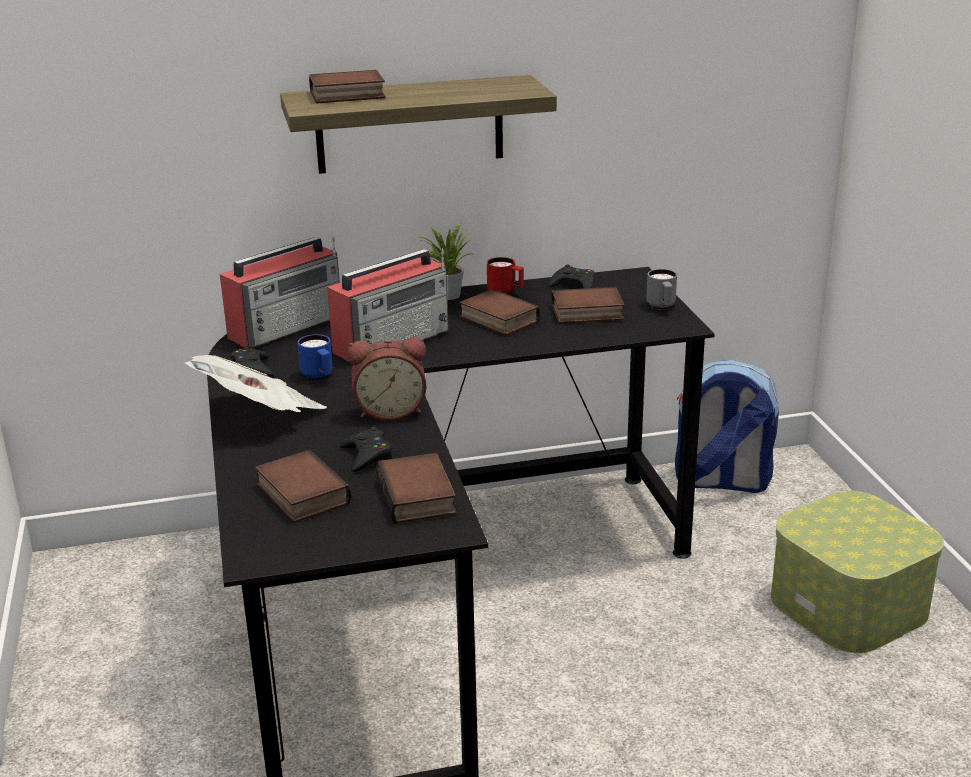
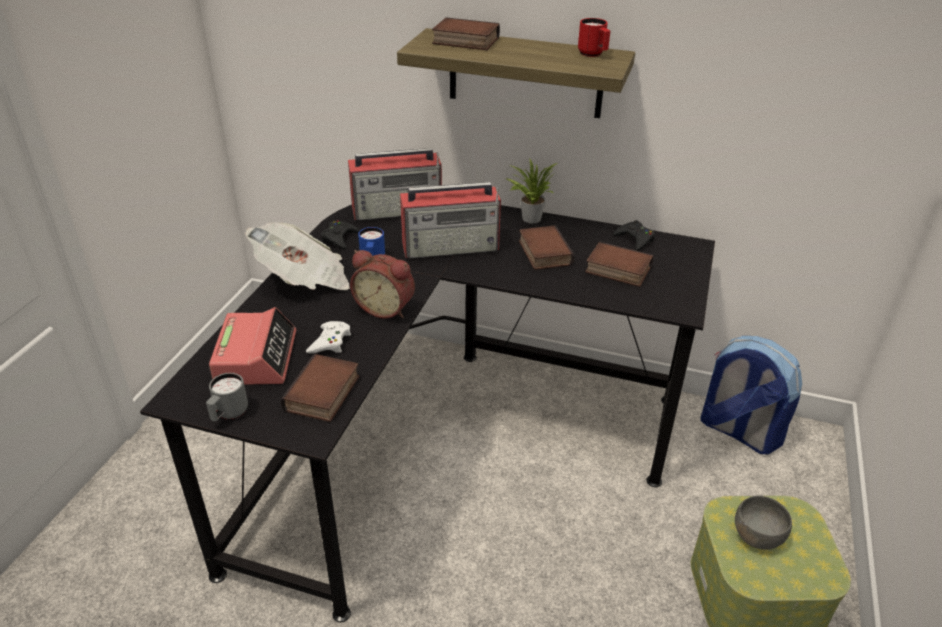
camera: 30 degrees right, 10 degrees up
(300, 494) = (256, 357): book -> alarm clock
(367, 456) = (330, 342): black game controller -> white game controller
(505, 293) = (574, 230): red mug -> red mug (593, 54)
(662, 307) = (684, 285): grey mug -> grey mug (229, 415)
(839, 531) = (757, 536): none -> grey bowl

